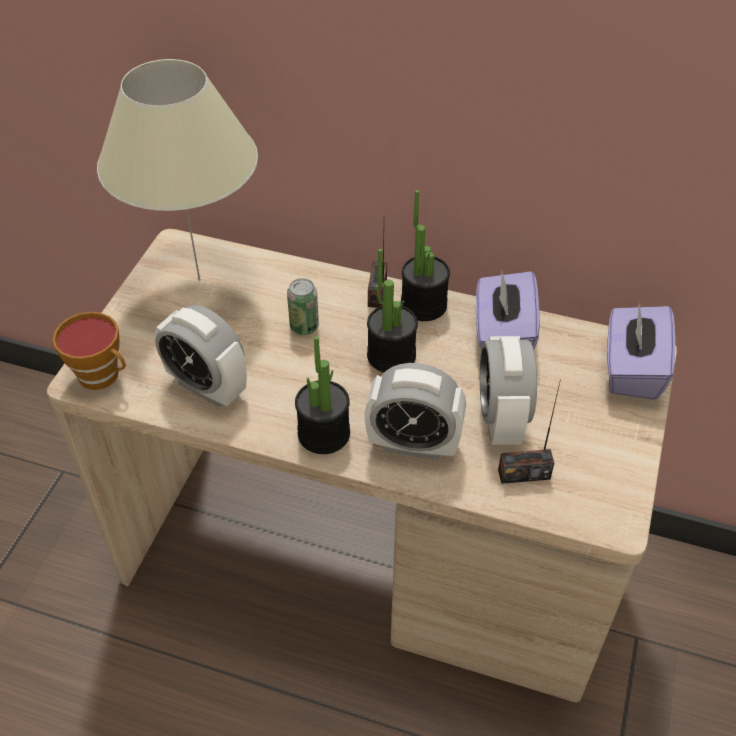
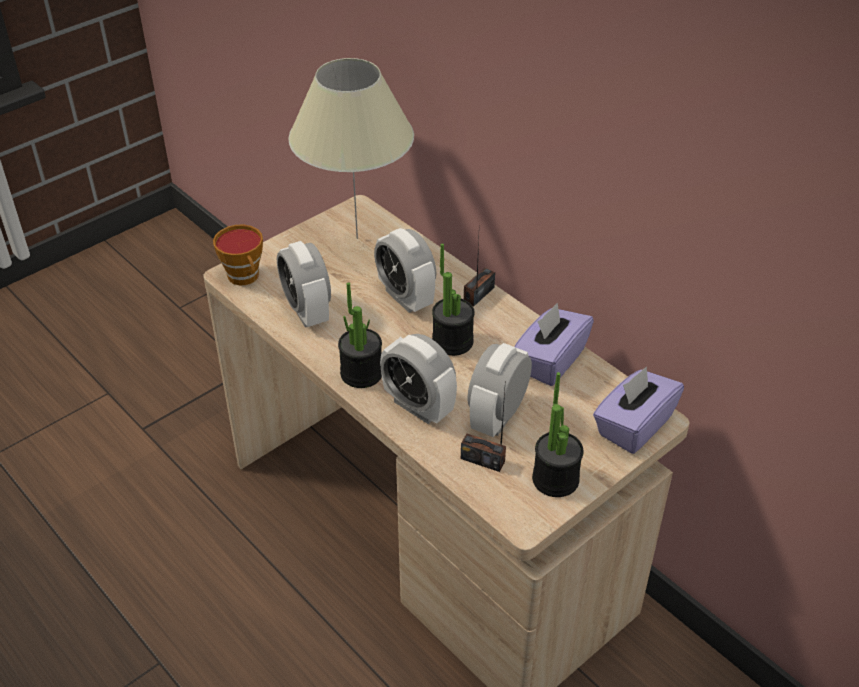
camera: 30 degrees right, 5 degrees down
(304, 326) = (405, 297): can -> alarm clock
(423, 305) = (507, 316): potted plant -> potted plant (555, 479)

